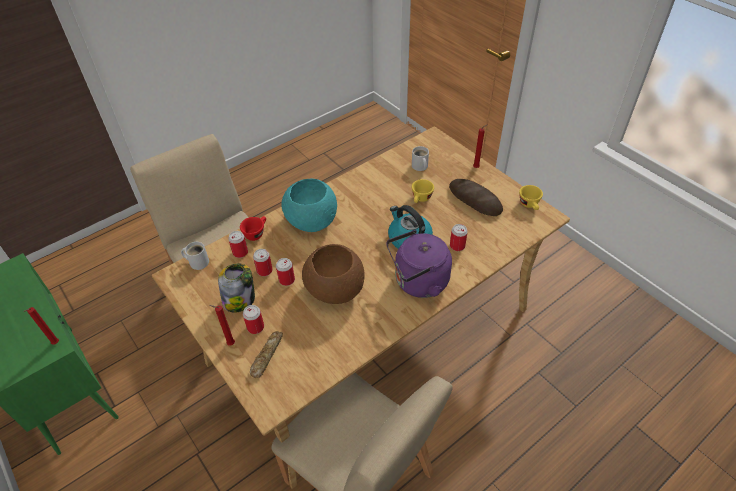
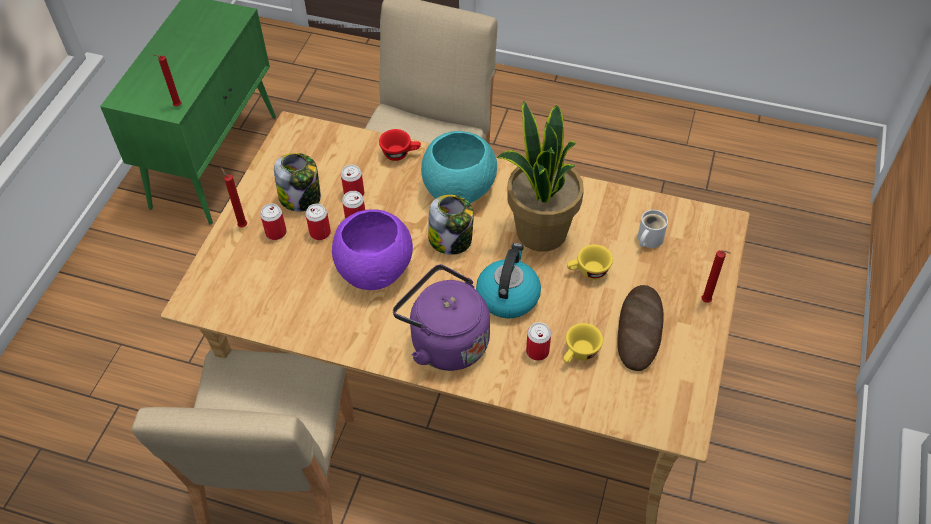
camera: 55 degrees right, 5 degrees up
(198, 261) = (324, 133): white mug -> none
(240, 252) = (363, 158): can -> can (320, 232)
(266, 356) = (247, 263): bread -> none
(334, 289) = (375, 268): brown bowl -> purple bowl
(346, 243) = (451, 240): none -> jar
(376, 203) = (540, 231): none -> potted plant
(530, 205) = (687, 399): yellow cup -> yellow cup (579, 354)

